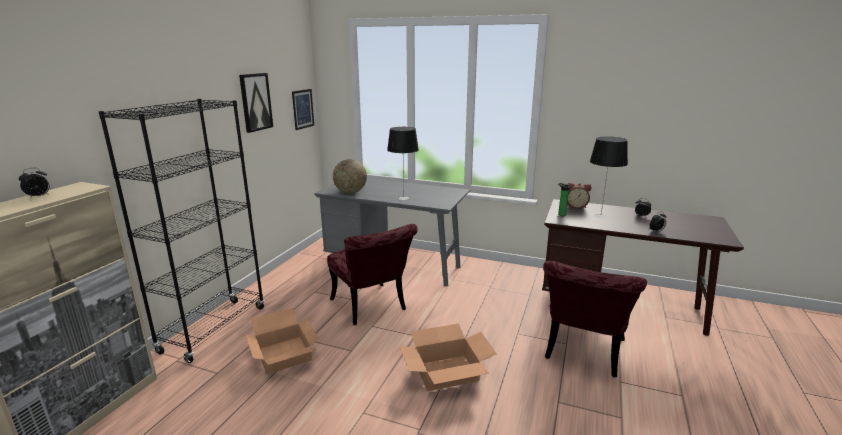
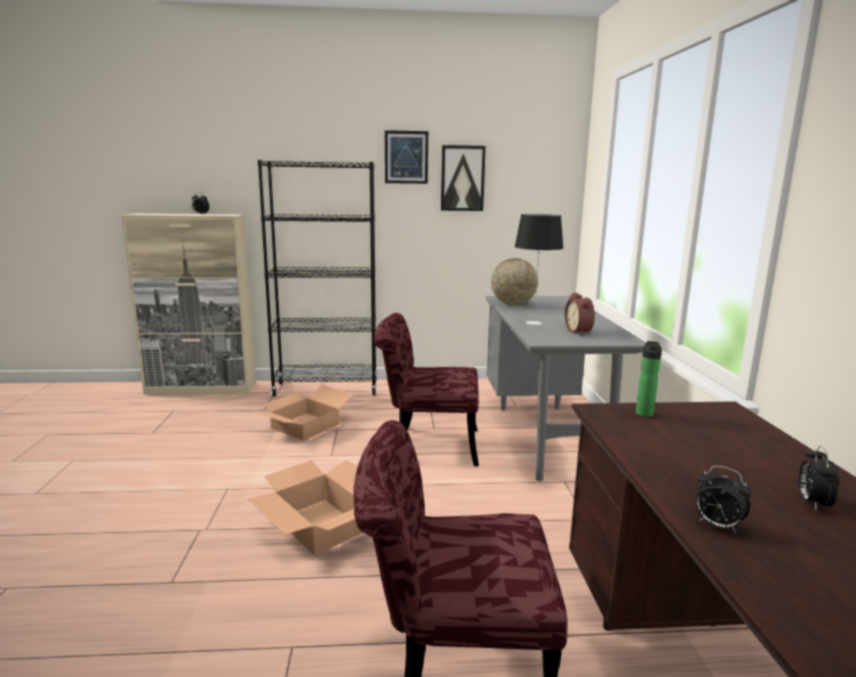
camera: 65 degrees right, 5 degrees down
(303, 109) = (550, 198): picture -> picture (406, 157)
(372, 308) = (426, 445): red chair -> red chair turned 60 degrees clockwise
(576, 206) = (729, 423): alarm clock -> alarm clock (580, 331)
(600, 216) = (706, 450): table lamp -> none

